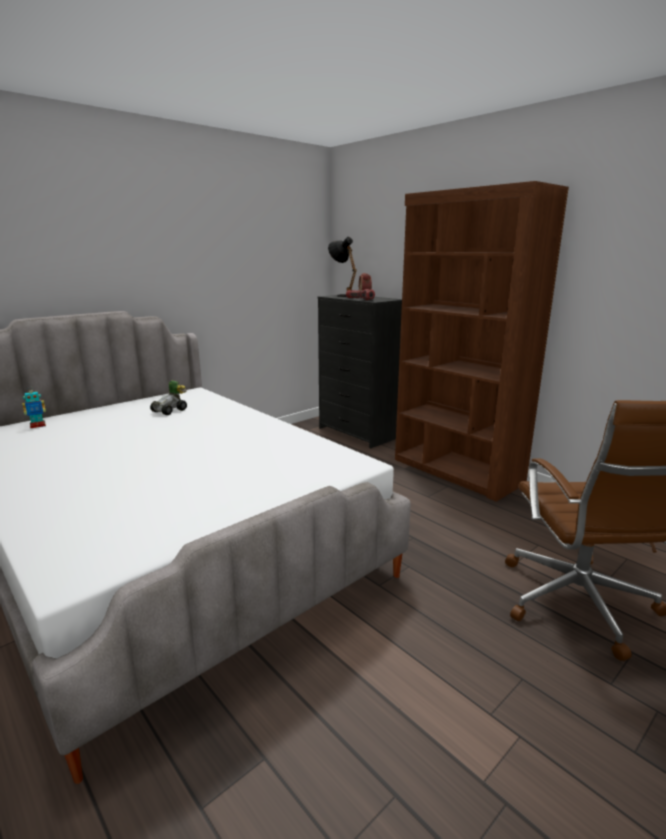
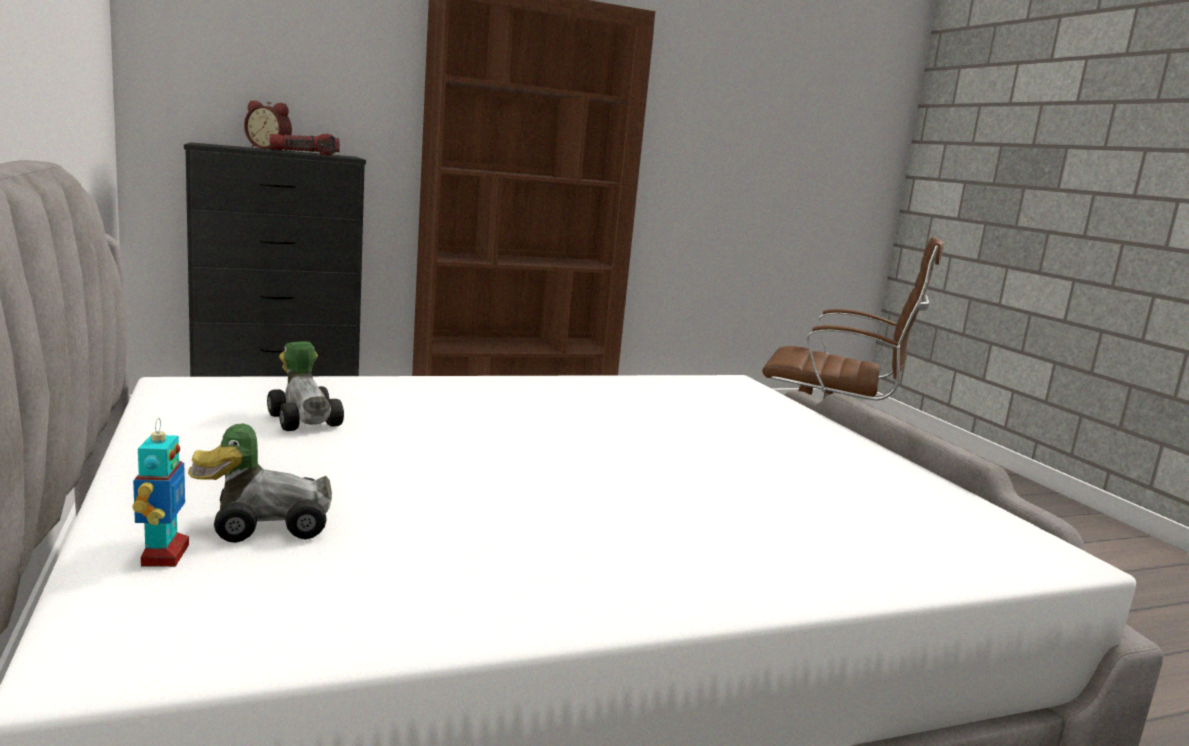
camera: 70 degrees left, 5 degrees down
(63, 428) = (264, 525): none -> toy car
(342, 295) = (215, 144): black table lamp -> none

